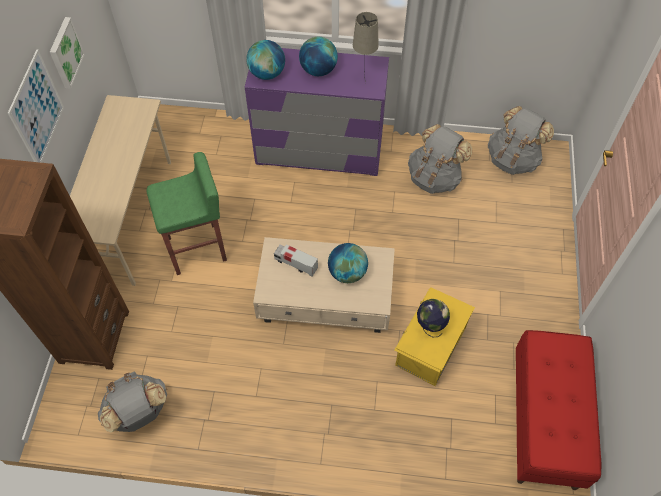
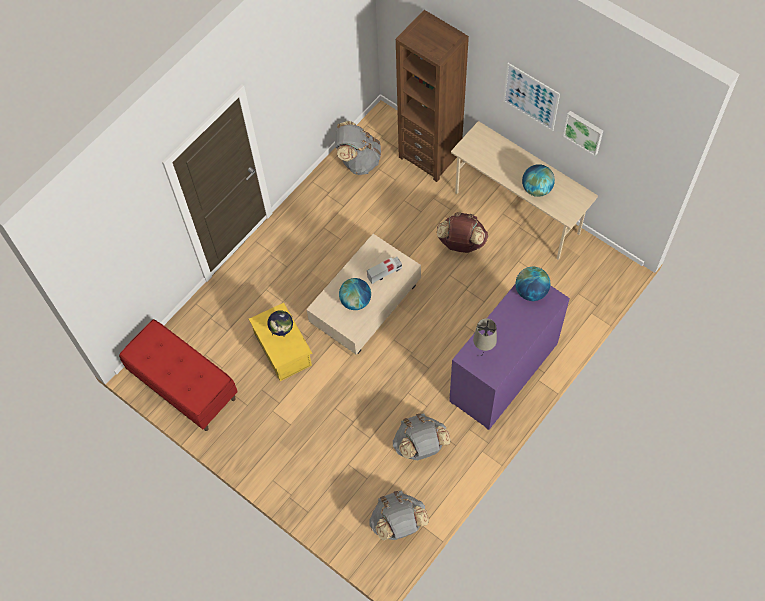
camera: 125 degrees right, 5 degrees up
(198, 249) = (461, 243): green stool -> brown backpack
(318, 70) = (512, 329): globe -> globe (536, 189)

